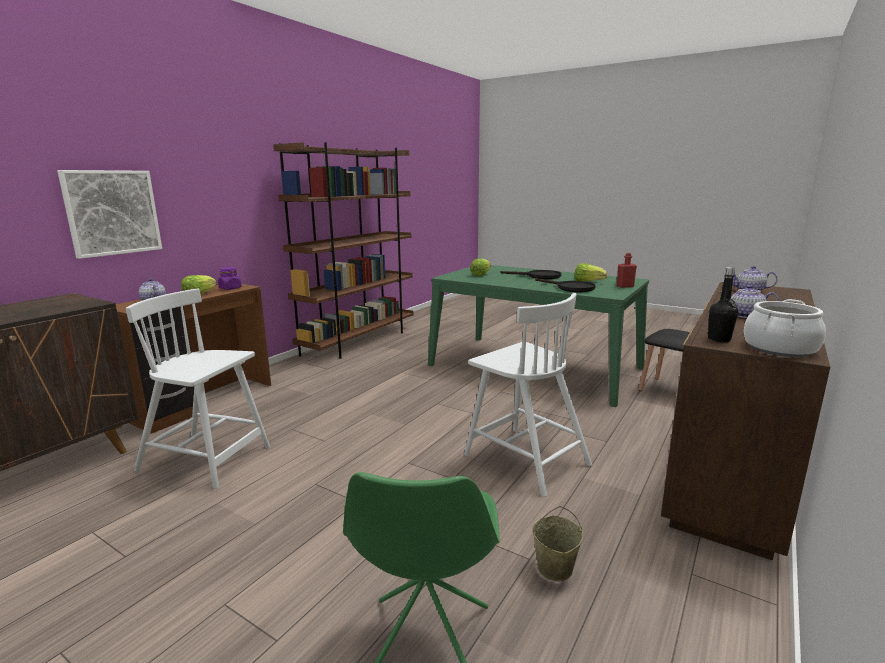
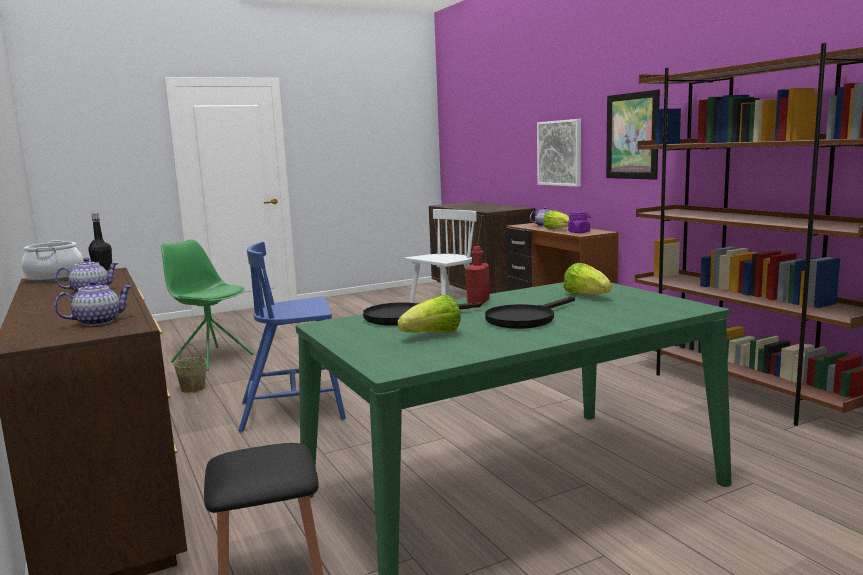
camera: 120 degrees right, 5 degrees down
(222, 192) = (632, 136): none -> picture
(525, 459) = (295, 410): white chair -> blue chair
(625, 286) = (356, 346): red bottle -> red bottle (478, 302)

